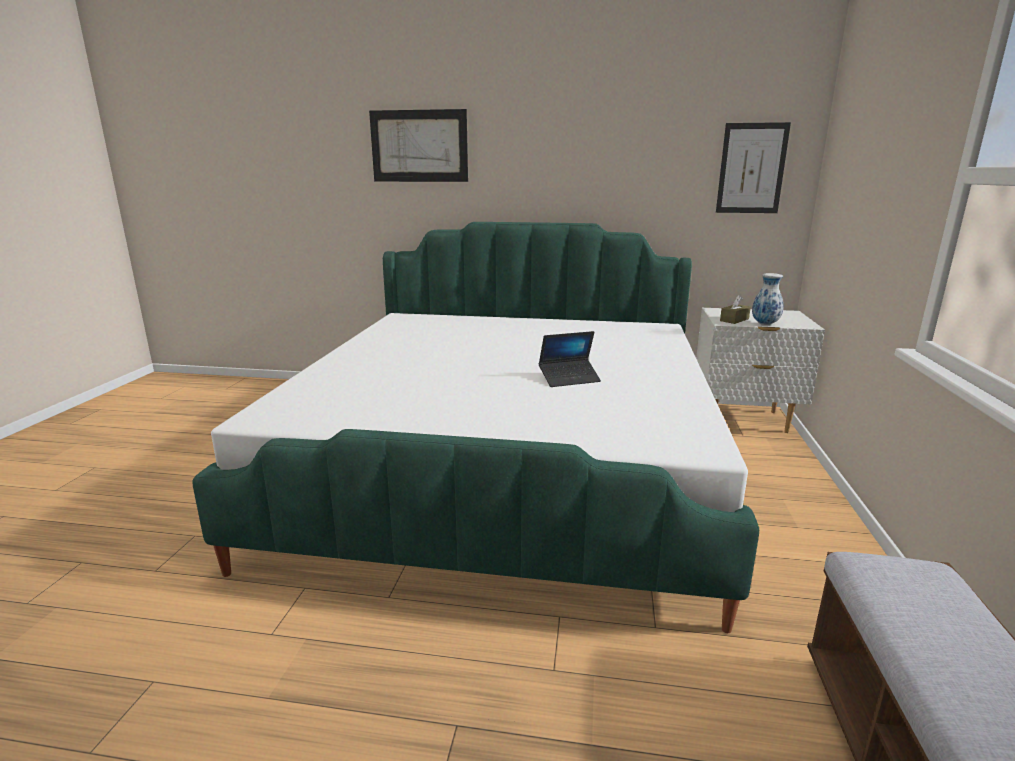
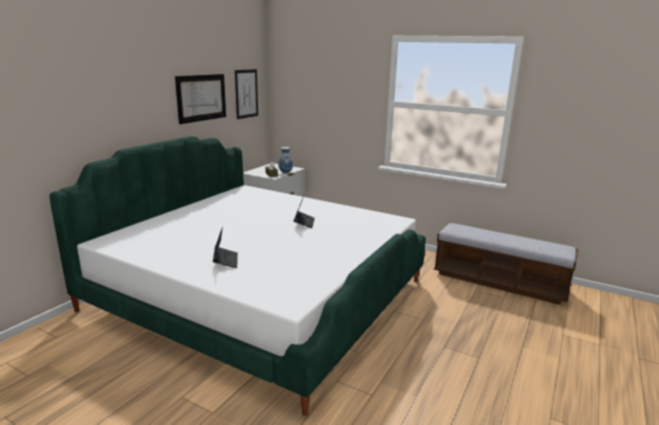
camera: 70 degrees left, 0 degrees up
(382, 365) = (225, 261): none -> laptop
(419, 146) = (60, 93): picture -> picture (201, 98)

